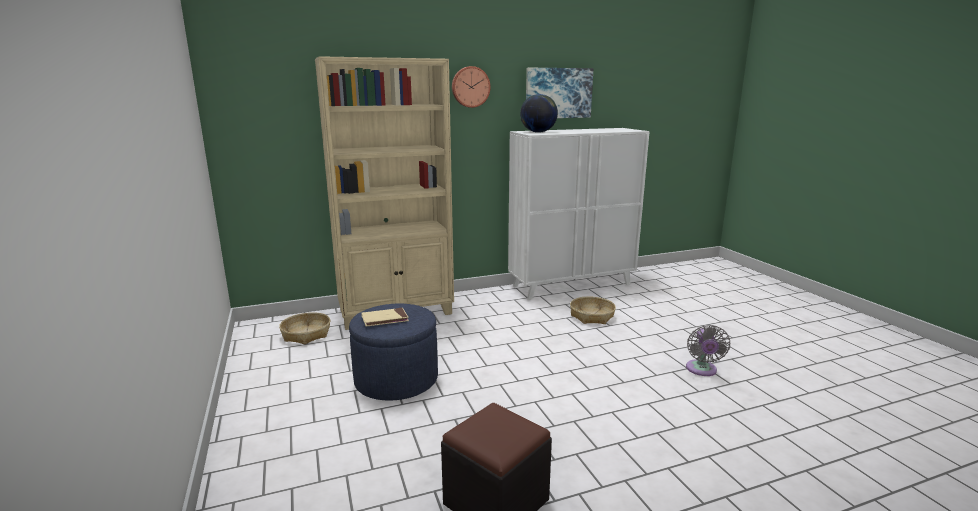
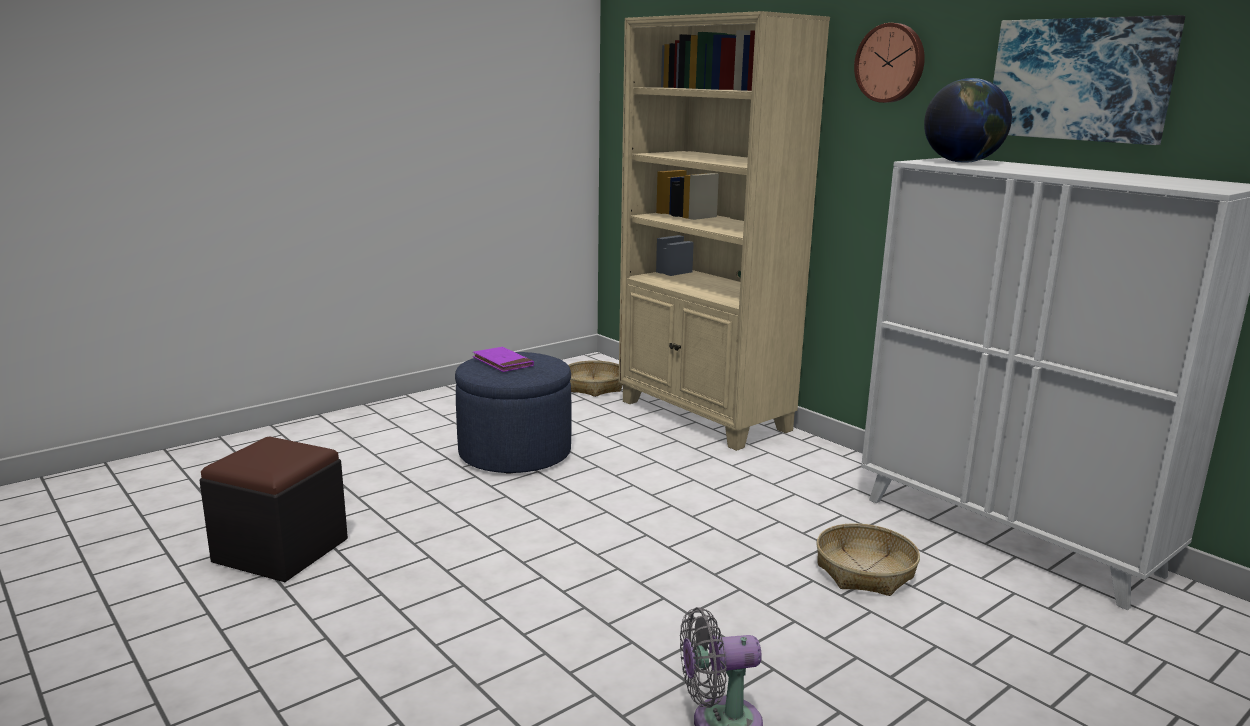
camera: 70 degrees right, 0 degrees up
(385, 319) = (503, 362): beige book -> purple book

